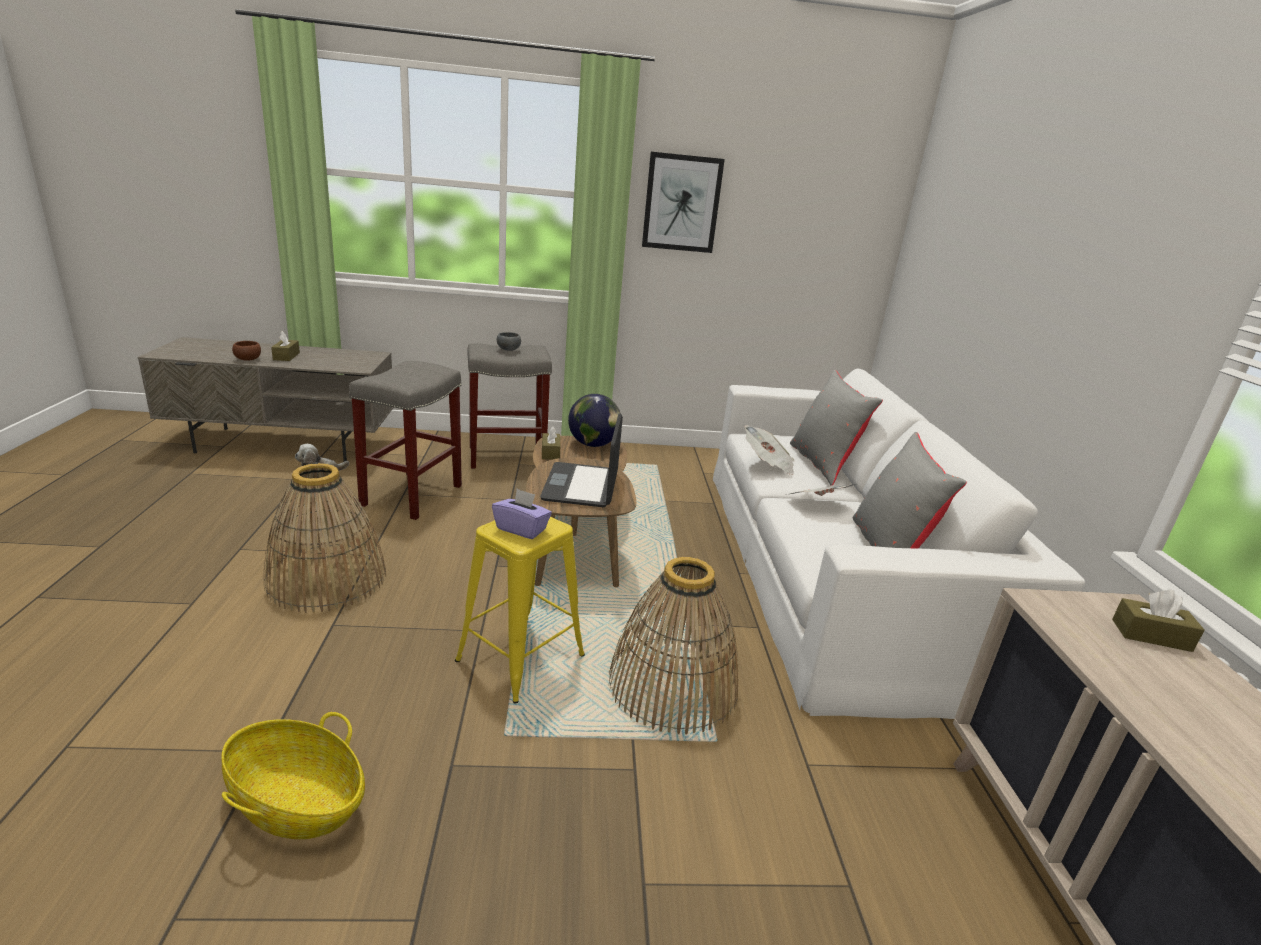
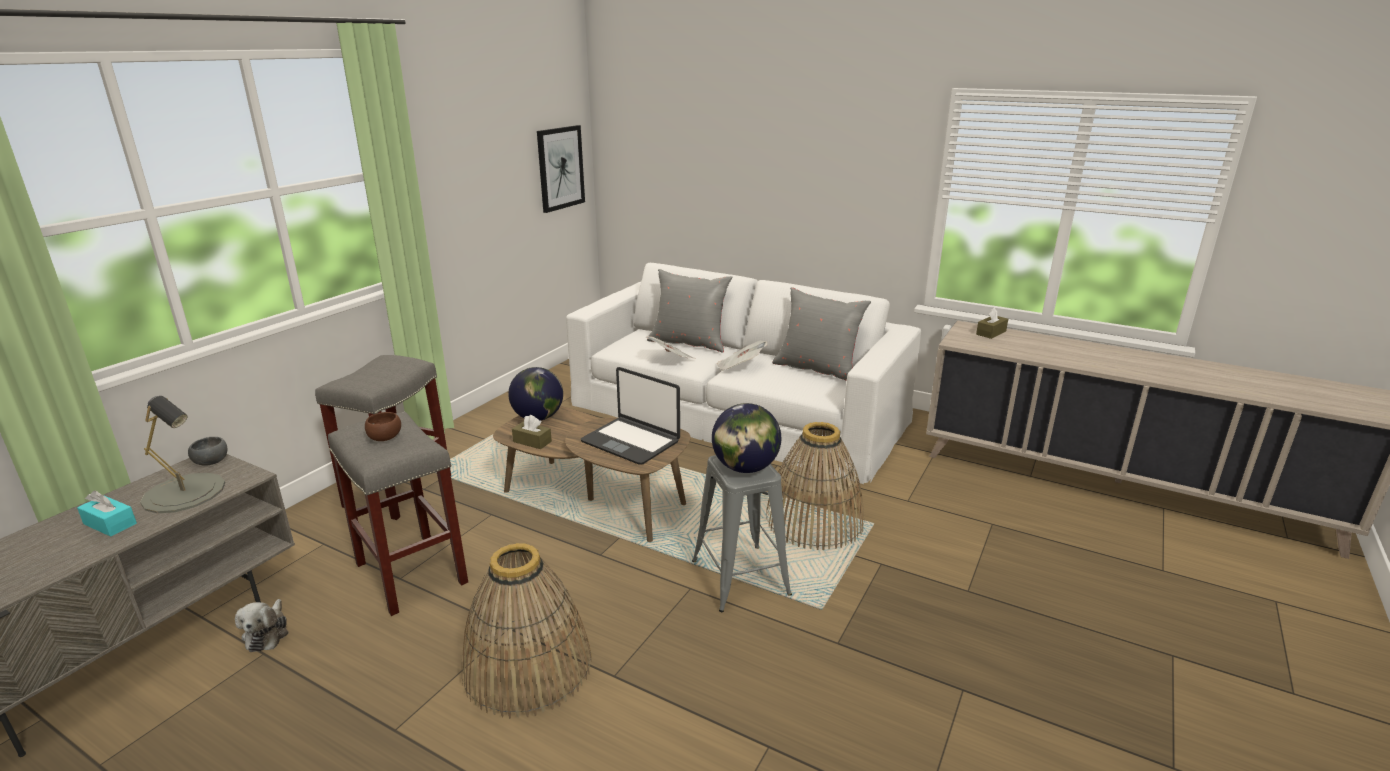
camera: 55 degrees left, 0 degrees up
(249, 359) = (77, 556): brown bowl -> brown bowl (386, 437)
(286, 356) = (110, 524): brown tissue box -> turquoise tissue box
(298, 803) = (838, 732): basket -> none
(331, 360) = (184, 493): none -> grey table lamp
(508, 350) = (377, 373): grey bowl -> grey bowl (212, 462)
(520, 658) = (740, 577): yellow stool -> grey stool
(521, 529) = (745, 468): purple tissue box -> globe
(682, 203) = (446, 161): picture -> picture (560, 168)

